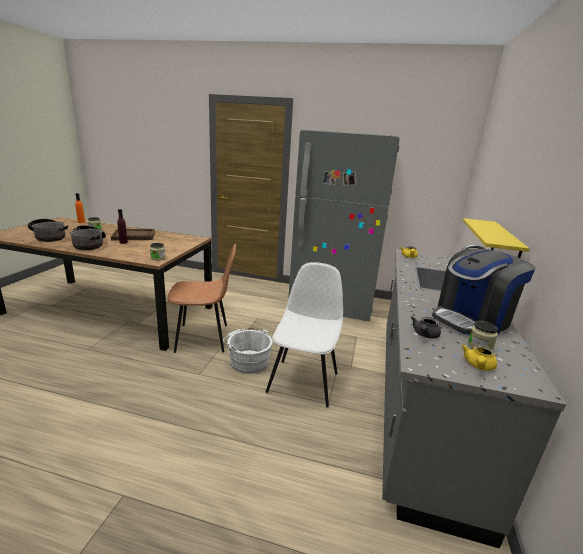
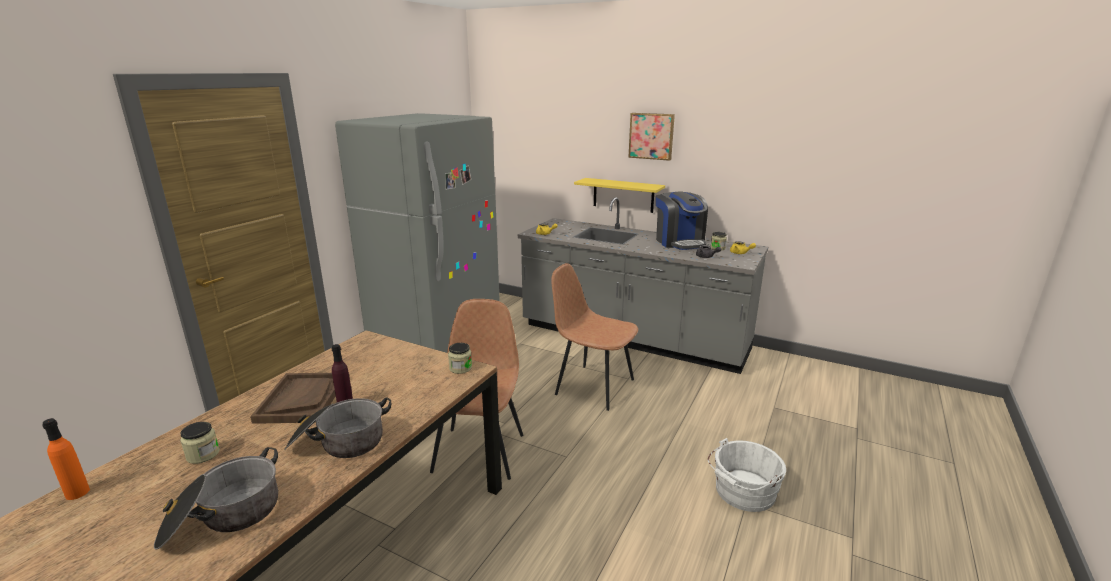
camera: 75 degrees left, 0 degrees up
(247, 361) = (547, 418): white bucket -> white bucket (742, 492)
(303, 381) = (593, 386): white chair -> brown chair
(542, 175) = (651, 136): none -> picture

